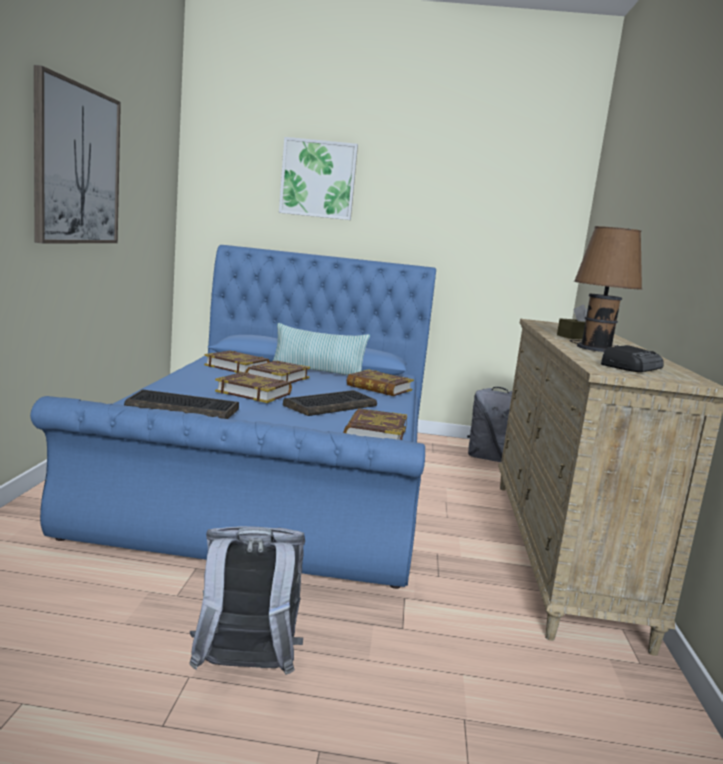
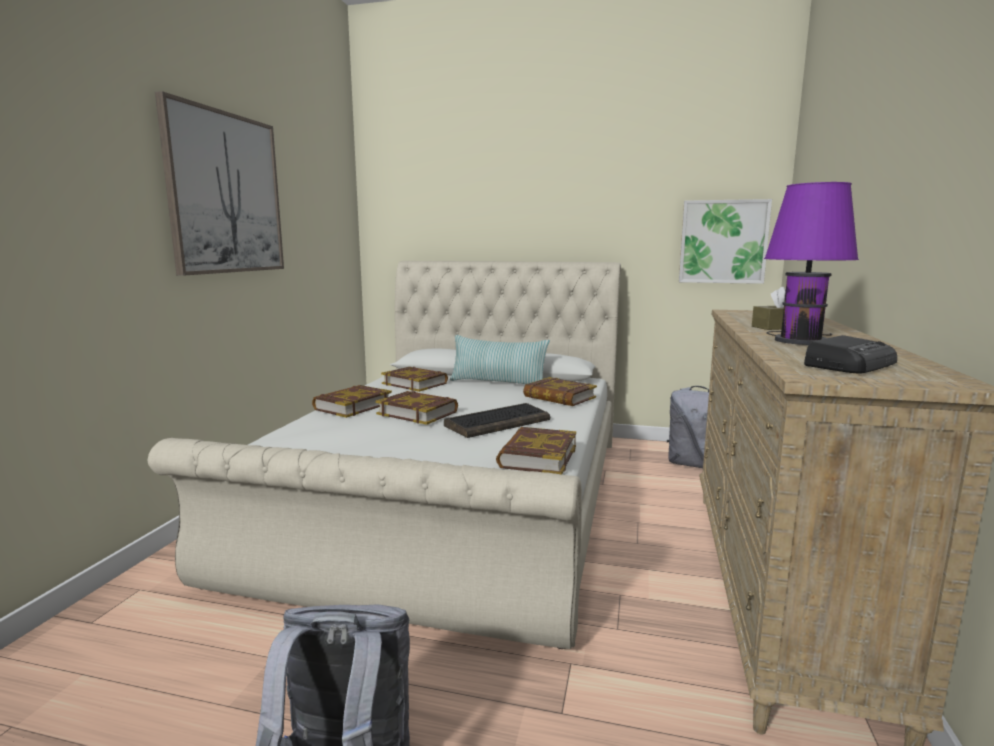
camera: 10 degrees right, 0 degrees up
(184, 408) = (331, 438): keyboard -> none
(277, 378) = (451, 393): book -> book (352, 406)
(278, 475) = (456, 496): blue bed -> beige bed
(318, 179) = (491, 184): picture -> picture (723, 242)
(595, 348) = (799, 340): brown table lamp -> purple table lamp

